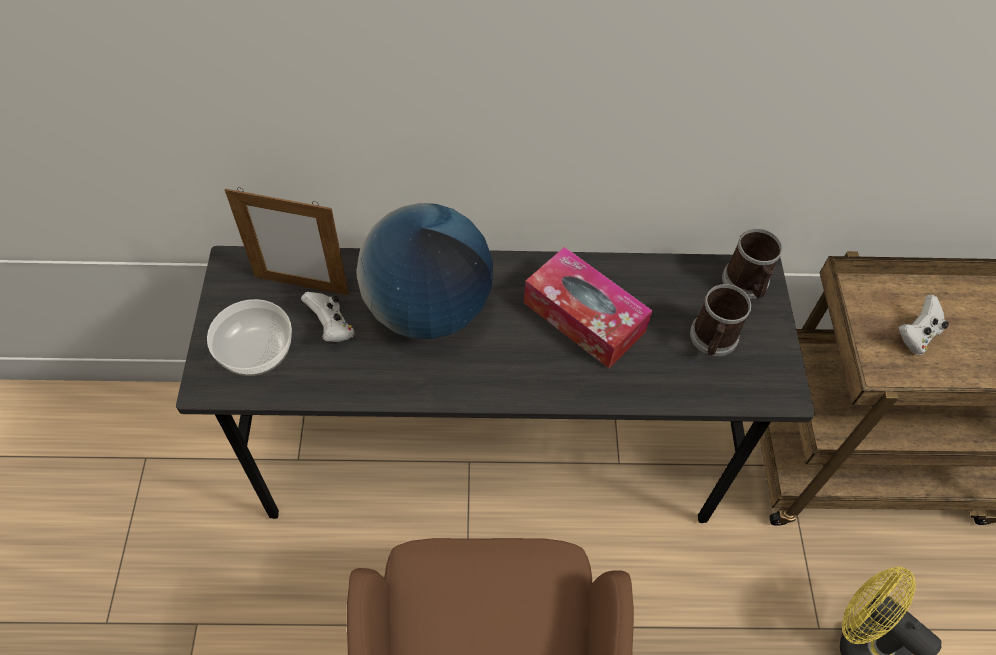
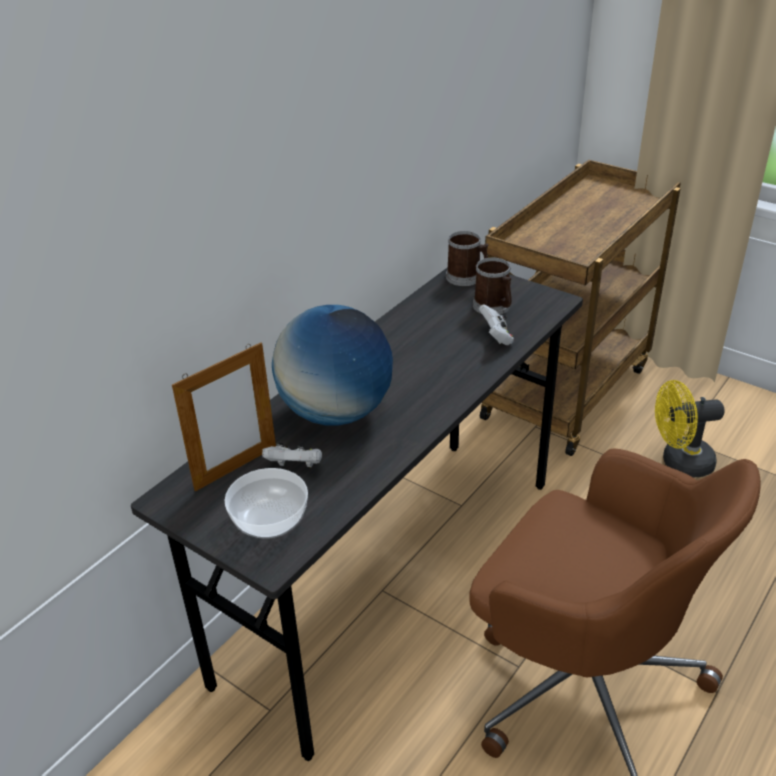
camera: 50 degrees left, 20 degrees down
(584, 317) = (422, 347): tissue box -> none
(916, 335) = (562, 243): white game controller -> white game controller (496, 337)

